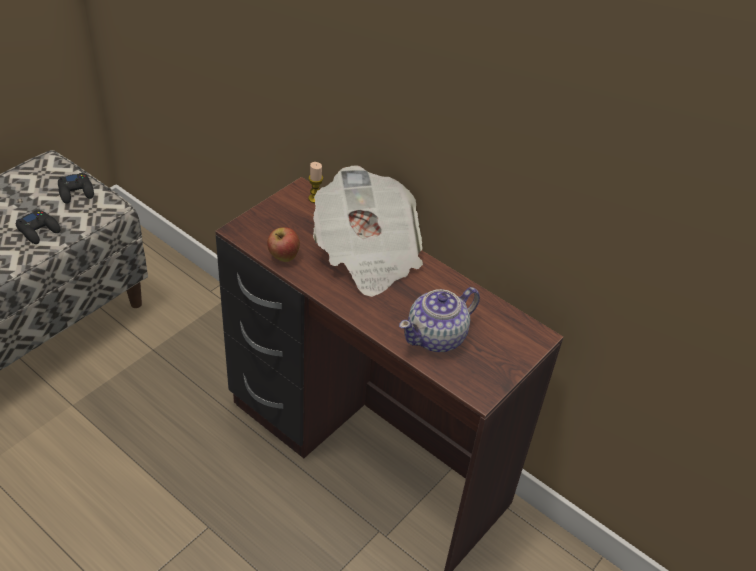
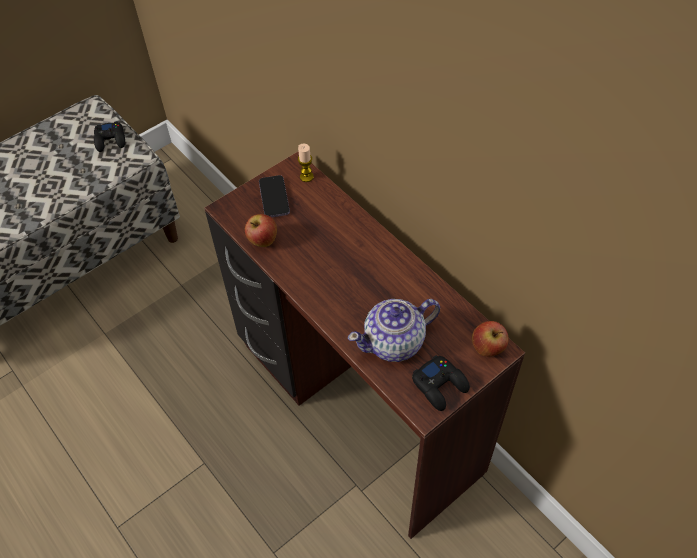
camera: 15 degrees right, 10 degrees up
(39, 230) = (72, 178): black game controller -> black game controller (440, 385)
(286, 218) = (274, 198): none -> phone
(367, 254) = (344, 243): newspaper -> none
(528, 336) = (488, 349): none -> apple

